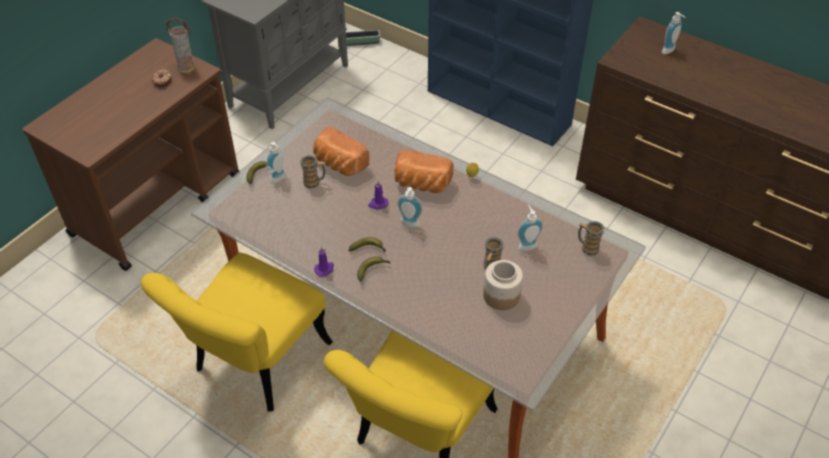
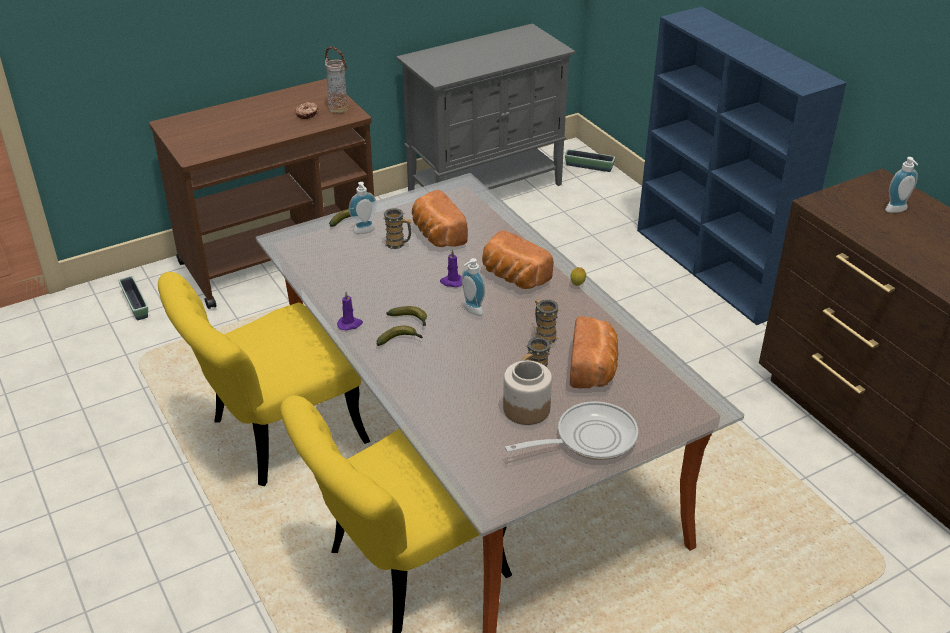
camera: 25 degrees right, 10 degrees down
(56, 288) = (135, 304): none -> planter
(526, 244) = (593, 369): soap dispenser -> bread
(558, 304) = (589, 438): none -> frying pan
(587, 247) = (666, 393): mug -> mug (543, 335)

